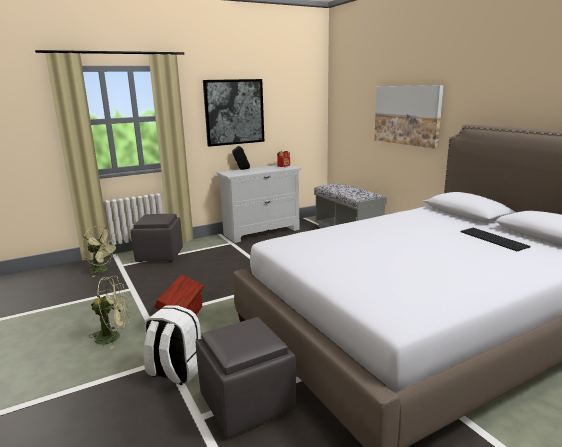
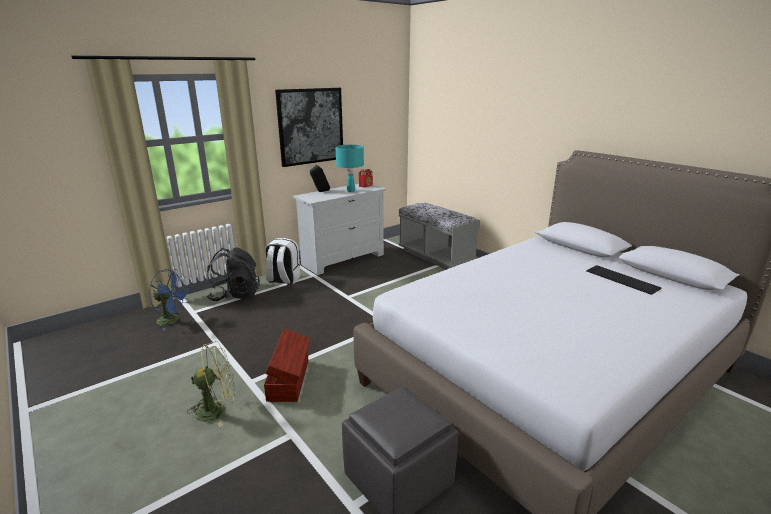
camera: 10 degrees left, 5 degrees up
(102, 270) = (173, 320): green fan -> blue fan
(159, 255) = (235, 295): grey ottoman -> black backpack
(175, 371) = (305, 449): white backpack -> white backpack (283, 280)
(268, 169) = (351, 191): none -> turquoise table lamp
(407, 115) = (505, 134): picture -> none

